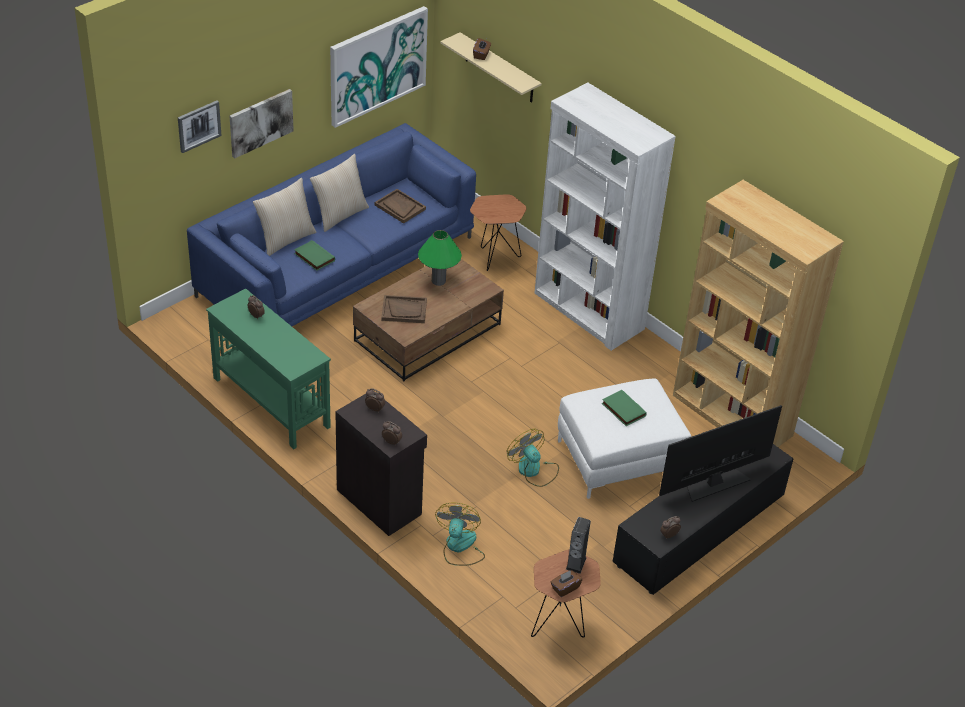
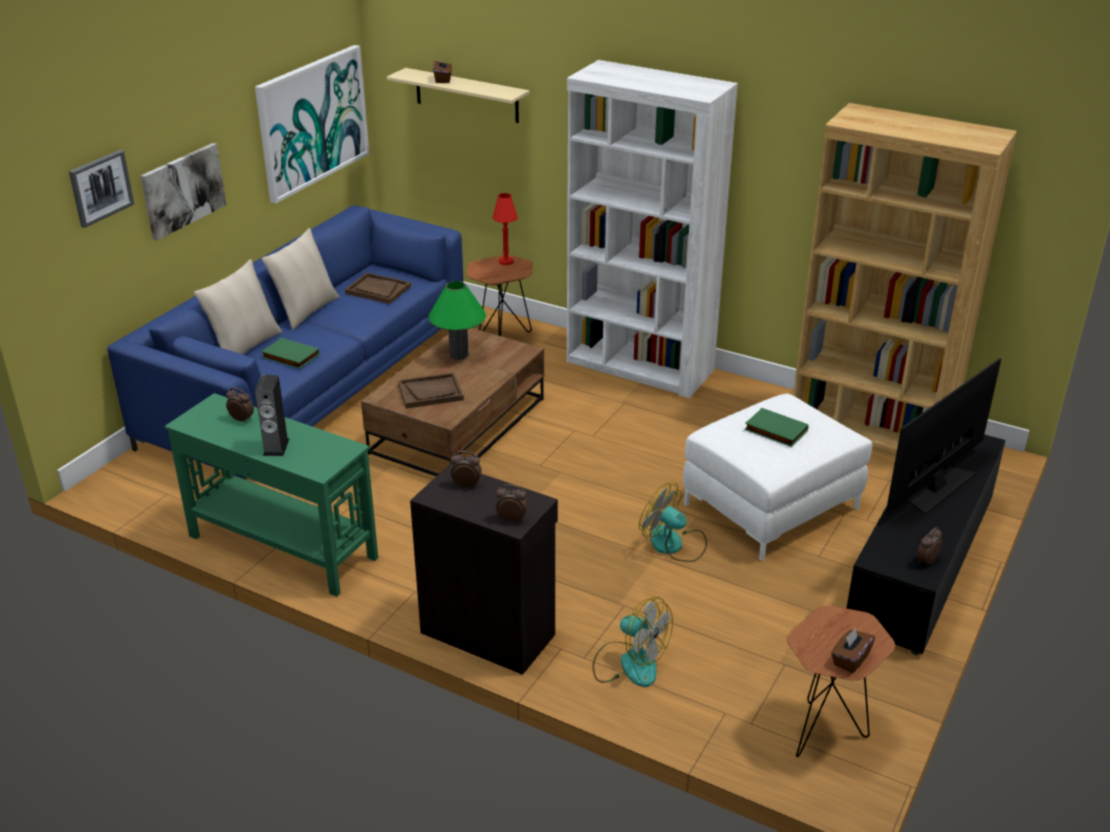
camera: 15 degrees left, 10 degrees down
(459, 547) = (629, 663): fan -> fan turned 135 degrees clockwise
(506, 203) = (506, 262): none -> red table lamp
(576, 563) = (842, 622): speaker -> speaker (276, 447)

